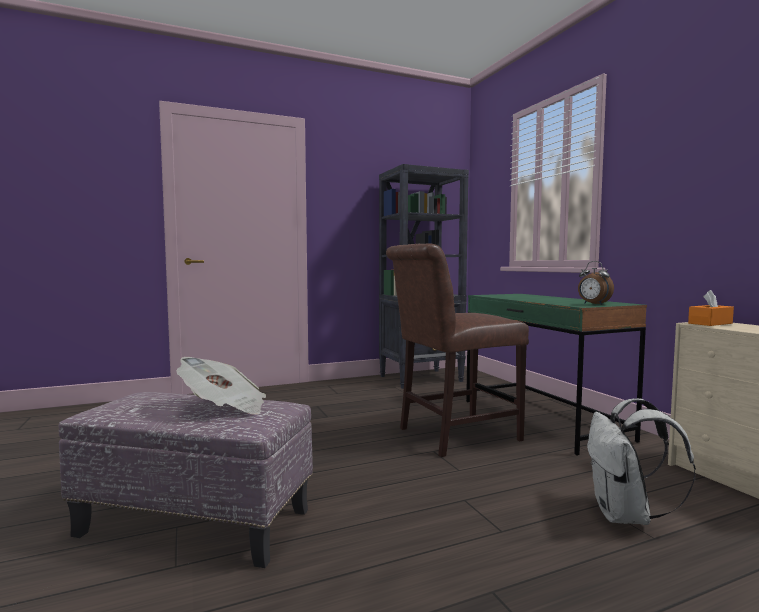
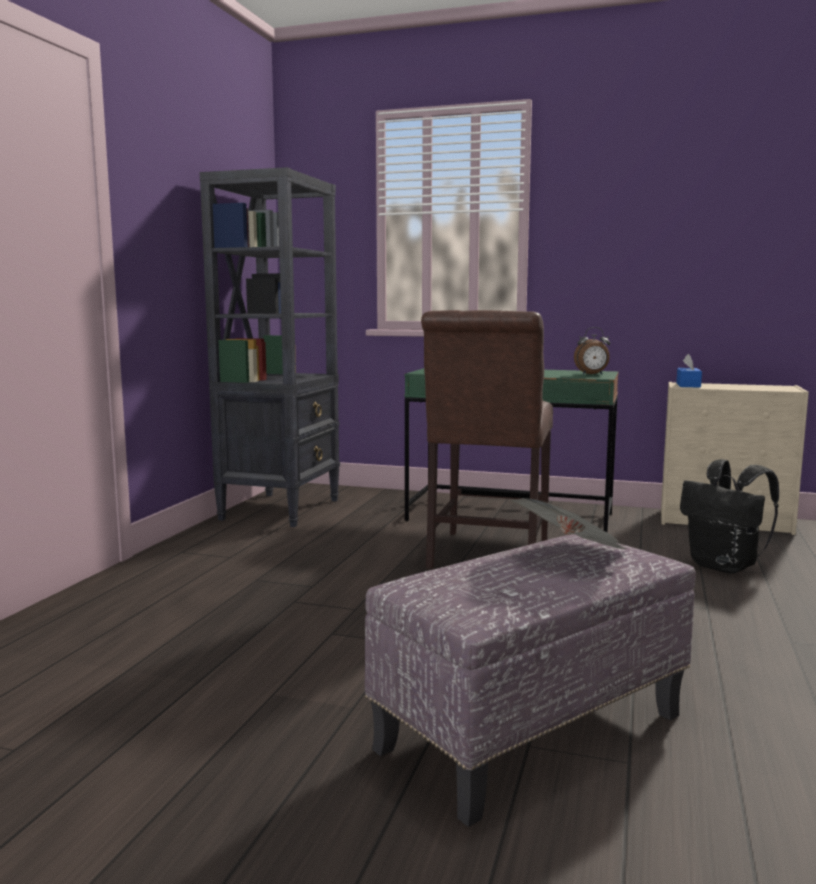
camera: 50 degrees left, 5 degrees up
(625, 516) = (725, 566): white backpack -> black backpack
(710, 323) = (688, 385): orange tissue box -> blue tissue box

